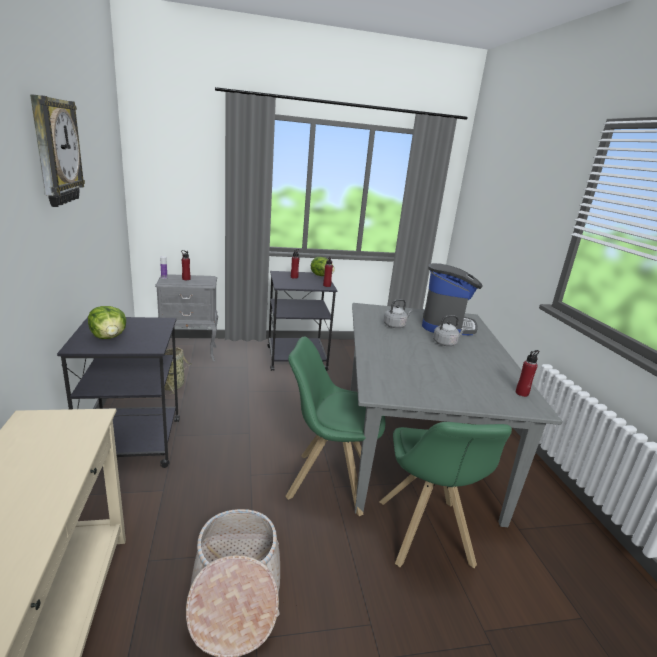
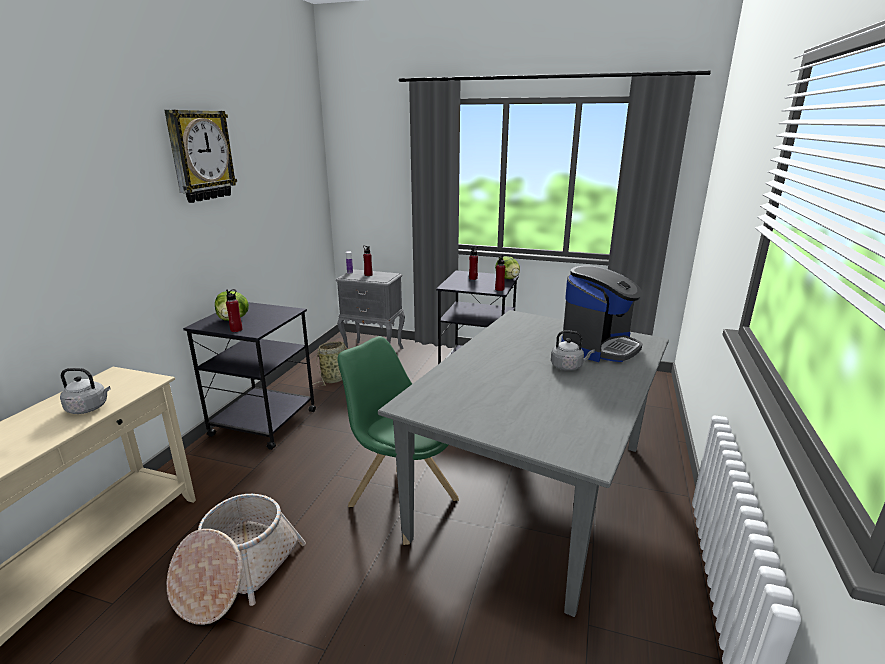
camera: 30 degrees right, 0 degrees up
(395, 325) = (528, 339): grey kettle -> grey kettle (89, 408)
(425, 532) = (462, 586): green chair -> none
(522, 393) = (594, 439): red bottle -> red bottle (236, 330)

